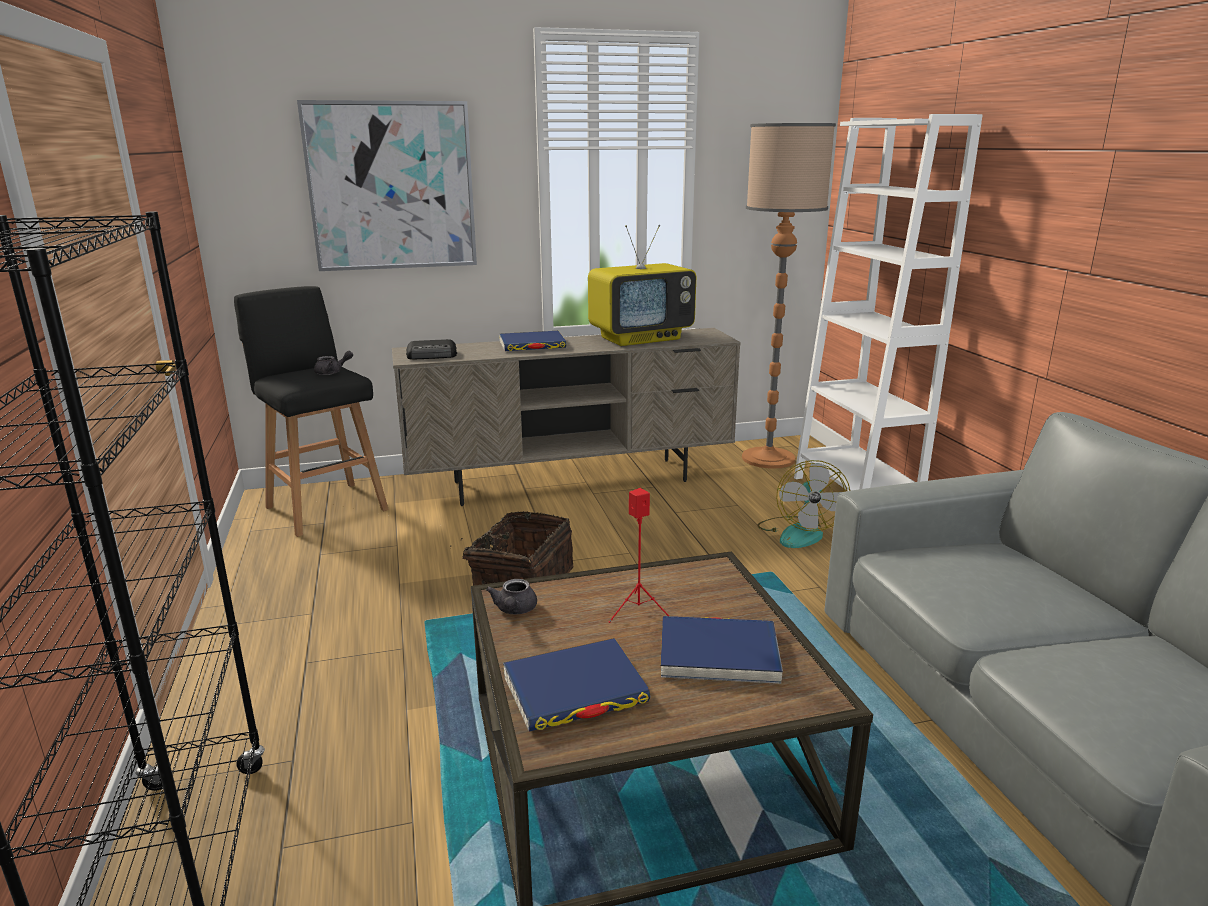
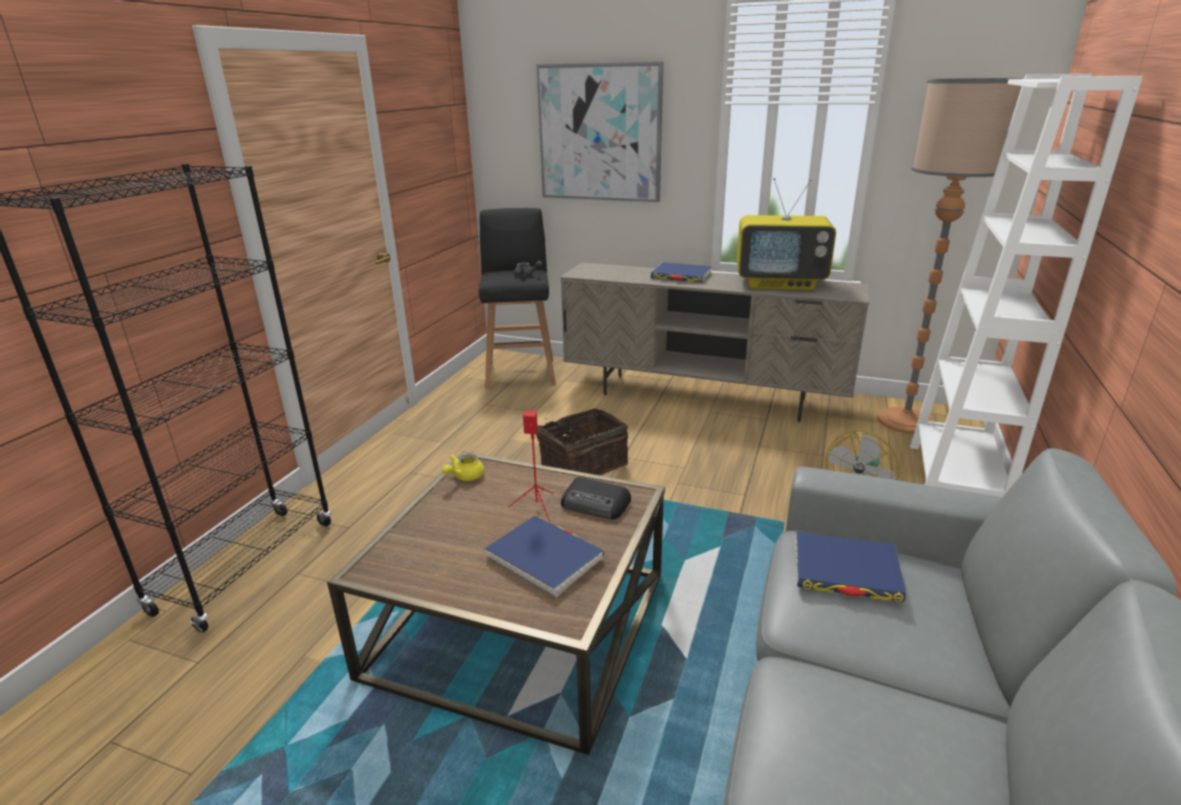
camera: 35 degrees right, 5 degrees up
(432, 355) = (597, 273): radio -> radio (596, 504)
(514, 610) = (464, 476): grey teapot -> yellow teapot
(575, 690) = (428, 542): blue book -> blue book (845, 571)

